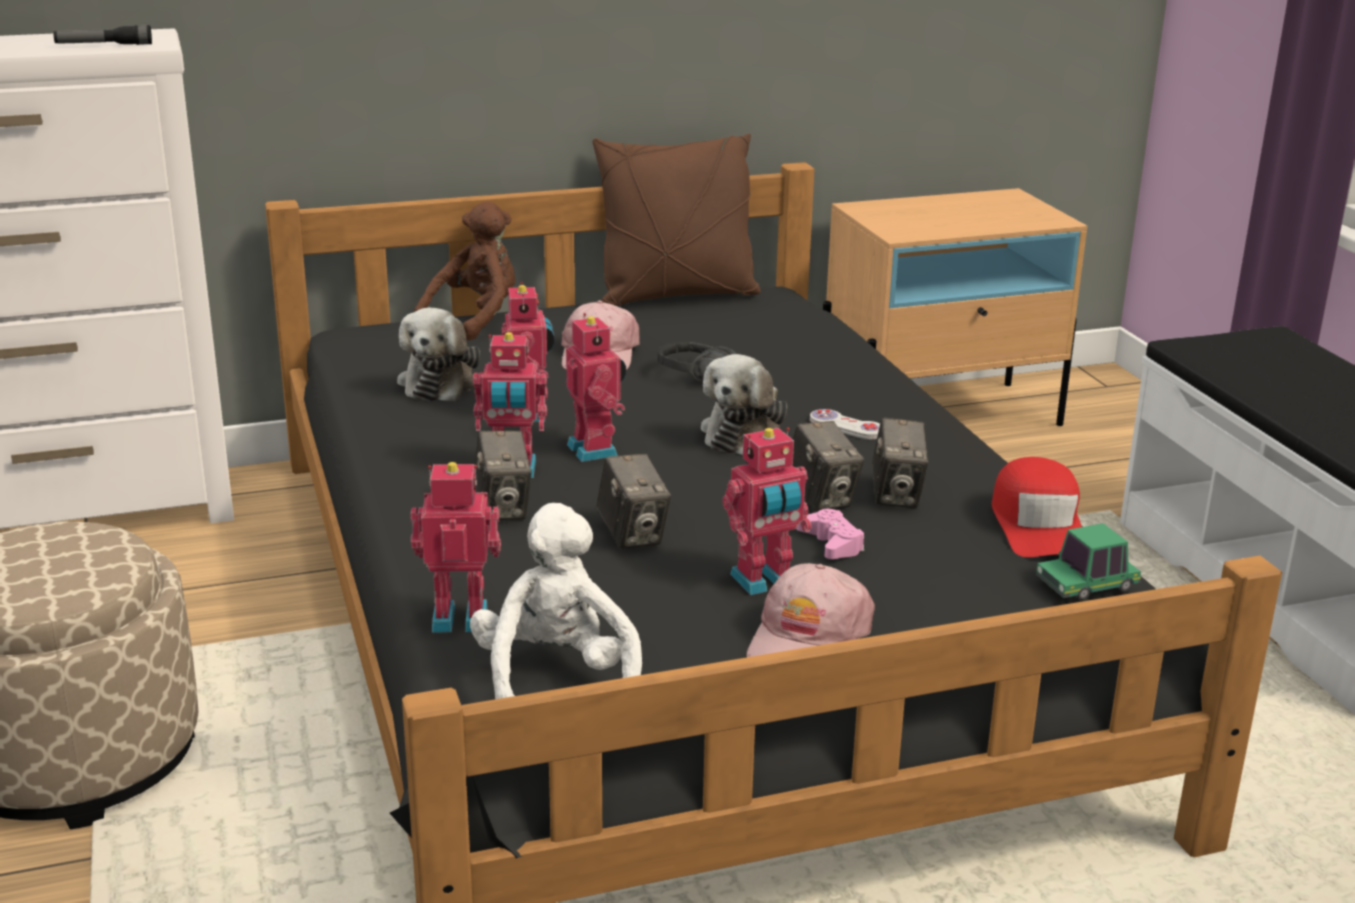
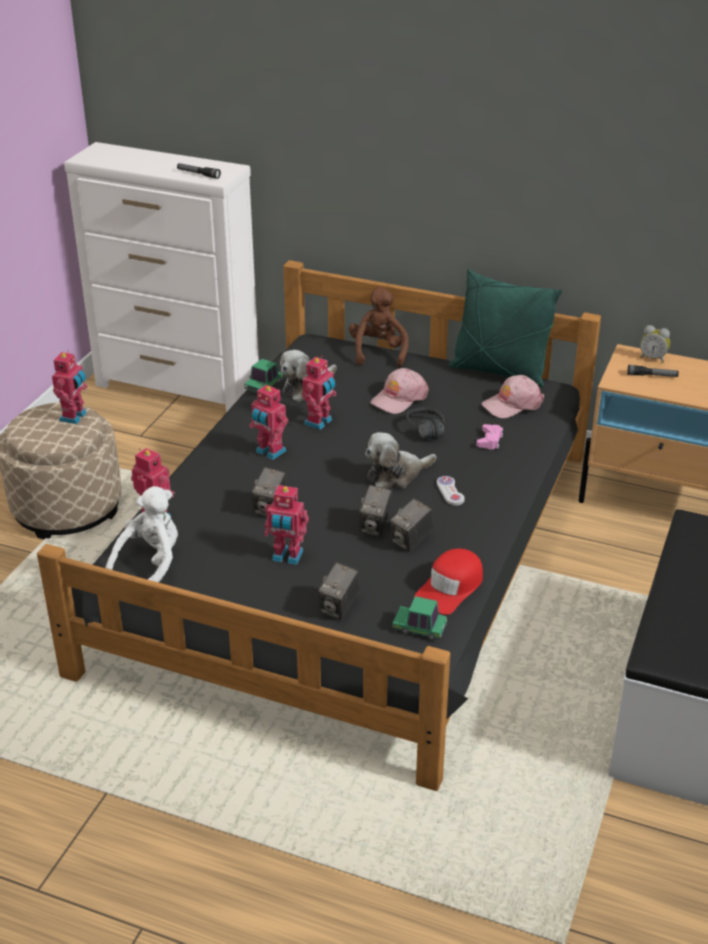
camera: 40 degrees right, 10 degrees up
(365, 399) = (264, 385): none -> toy car
(476, 319) = (378, 352): brown plush toy -> brown plush toy turned 75 degrees counterclockwise
(503, 508) = (239, 471): camera -> camera (339, 607)
(596, 449) = (319, 455): toy robot -> toy robot (74, 417)
(676, 296) = (499, 372): brown pillow -> green pillow
(808, 640) = (262, 592): pink cap -> pink cap (512, 404)
(831, 543) = (343, 552): pink game controller -> pink game controller (490, 440)
(896, 205) = (653, 358): none -> alarm clock
(927, 219) = (652, 376): none -> flashlight

